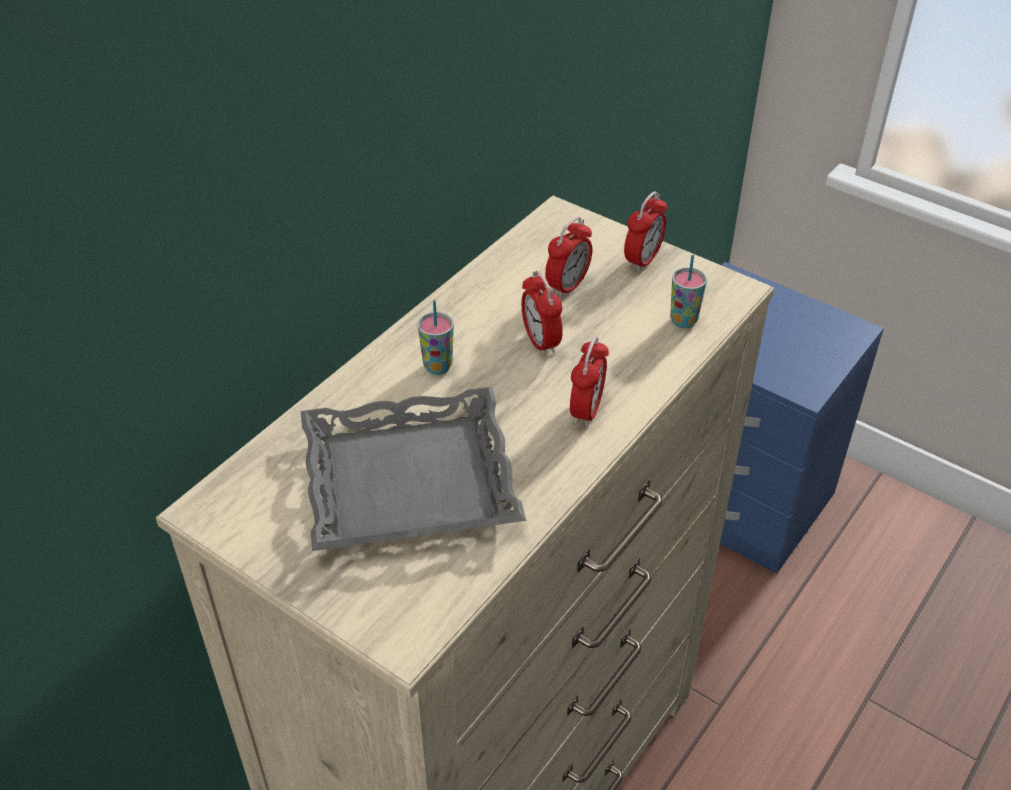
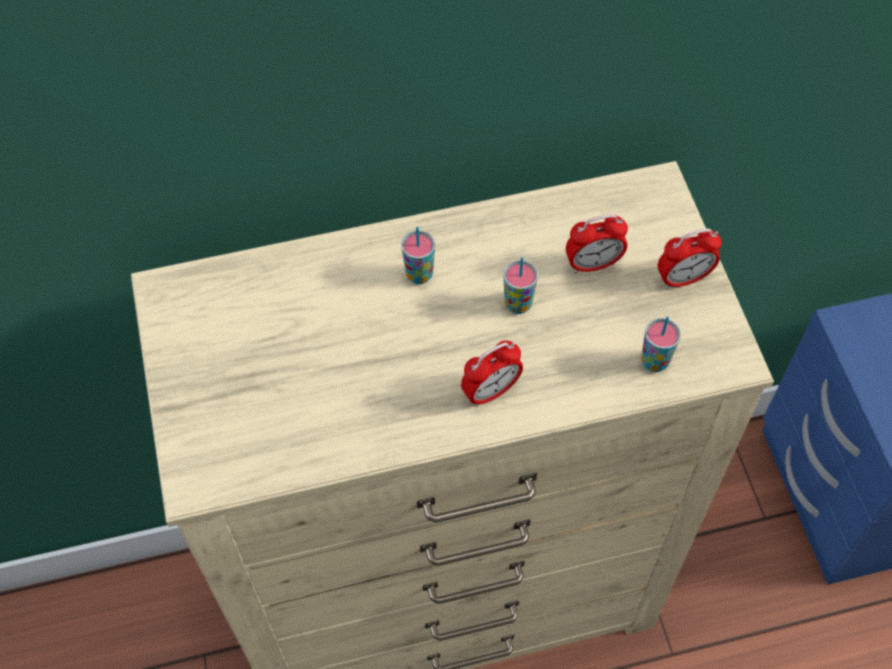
camera: 40 degrees right, 15 degrees up
(410, 479) = (309, 361): grey tray -> none
(540, 342) = (518, 304): alarm clock -> cup

